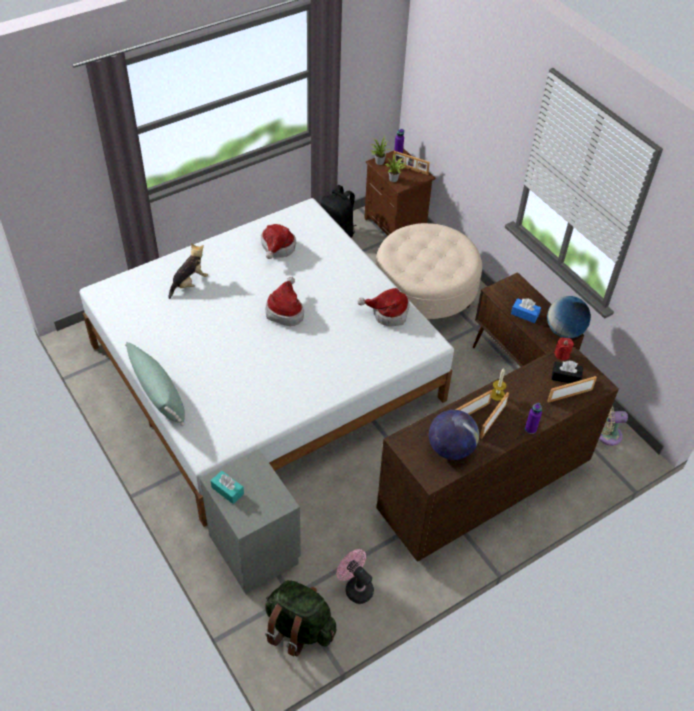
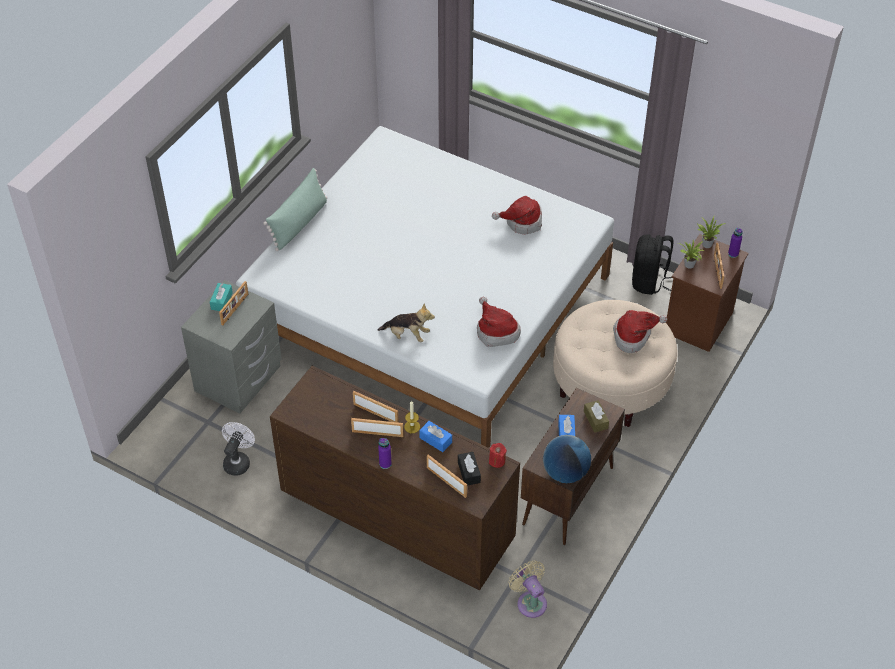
camera: 65 degrees right, 0 degrees up
(189, 283) = (434, 185): plush toy -> plush toy (407, 335)
(247, 483) = (235, 309): none -> picture frame
(285, 311) = (446, 260): hat -> hat (634, 336)
(299, 628) = (181, 439): green backpack -> none
(355, 587) = (238, 461): pink fan -> white fan
(451, 449) = (327, 414): globe -> none
(520, 292) = (595, 420): none -> brown tissue box
(520, 384) = (435, 440): none -> blue tissue box

